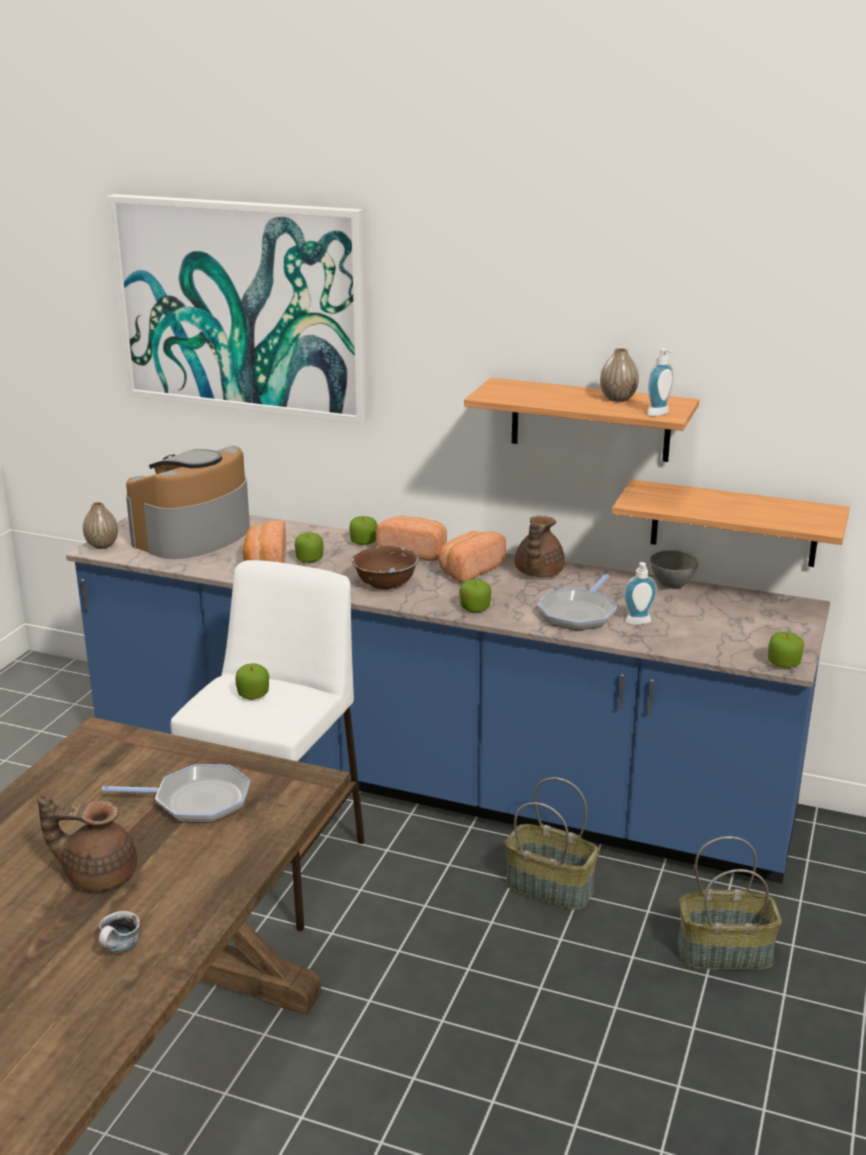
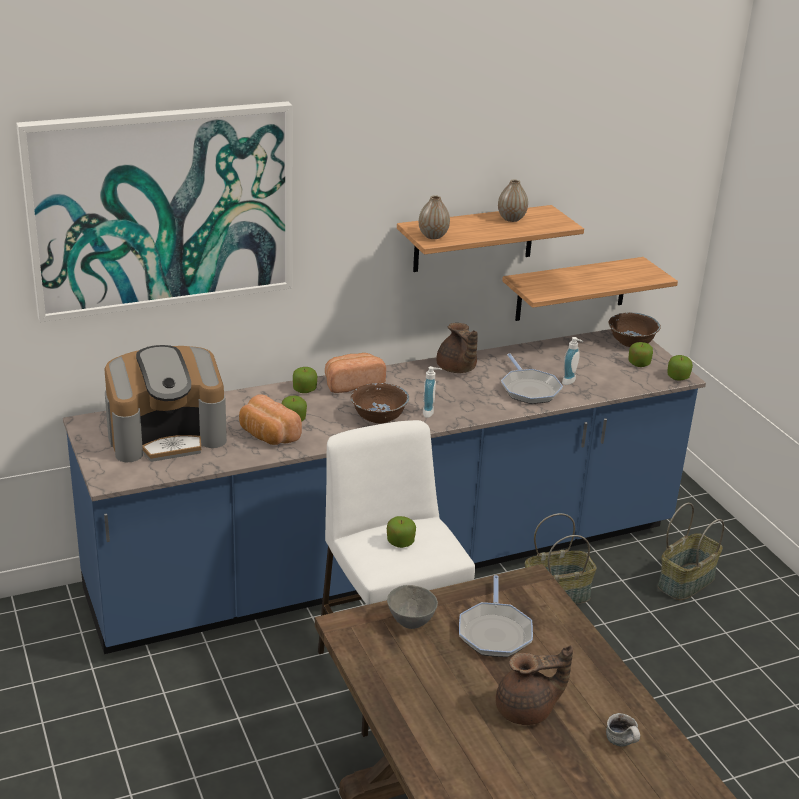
camera: 45 degrees left, 5 degrees up
(98, 874) = (527, 710): brown teapot -> brown teapot turned 150 degrees counterclockwise
(102, 545) = (107, 475): vase -> vase (433, 236)
(193, 536) = (167, 435): coffee machine -> coffee machine turned 105 degrees counterclockwise
(197, 801) = (494, 632): frying pan -> frying pan turned 135 degrees clockwise
(469, 570) = (412, 384): bread -> none
(475, 608) = (467, 411): apple -> apple (639, 363)
(660, 414) = (559, 225): soap dispenser -> soap dispenser (430, 413)
(671, 585) = (542, 347): grey bowl -> grey bowl (410, 623)
(793, 614) = (631, 341): none -> brown bowl

